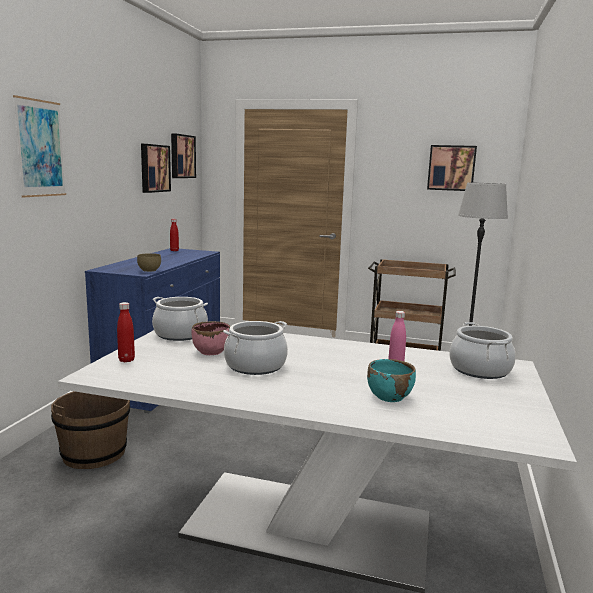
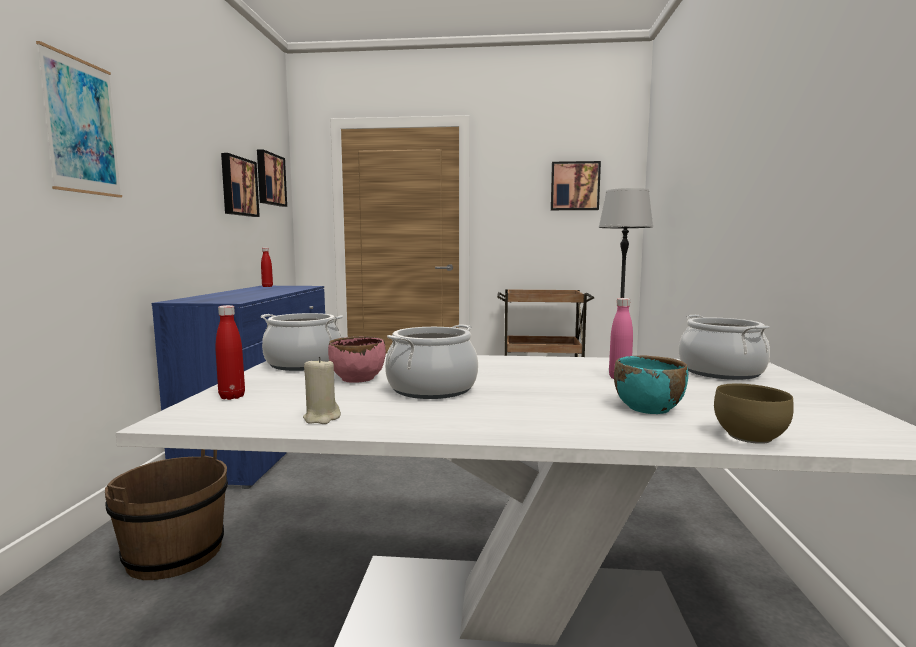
camera: 10 degrees left, 5 degrees down
(148, 270) = (241, 299): brown bowl -> brown bowl (747, 437)
(175, 383) = (322, 418): none -> beige candle

